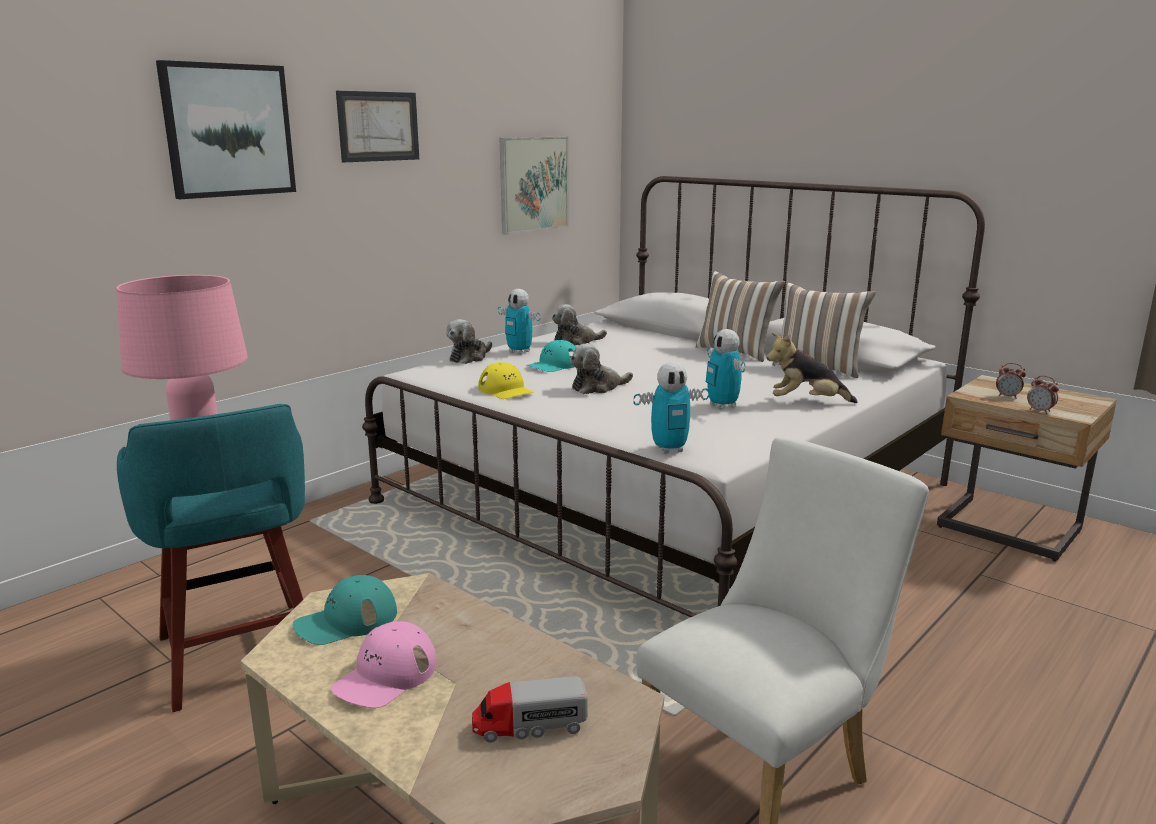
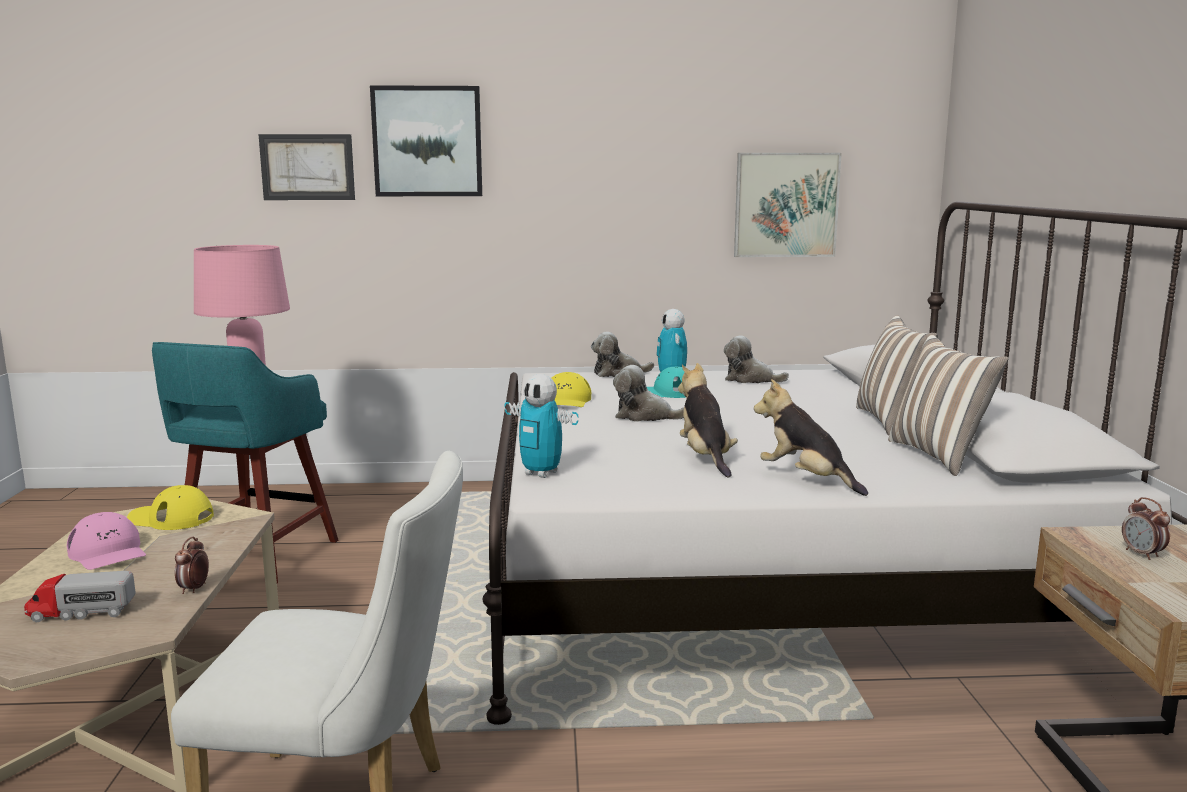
camera: 45 degrees right, 5 degrees down
(346, 621) = (171, 518): turquoise cap -> yellow cap
(378, 126) = (580, 139): picture -> picture (307, 167)
(386, 676) = (108, 553): pink cap -> pink cap turned 120 degrees counterclockwise
(529, 726) = (81, 612): toy truck -> toy truck turned 45 degrees counterclockwise
(722, 406) = (705, 458): toy robot -> plush toy
(1040, 411) = (1135, 582): alarm clock -> alarm clock (194, 589)

